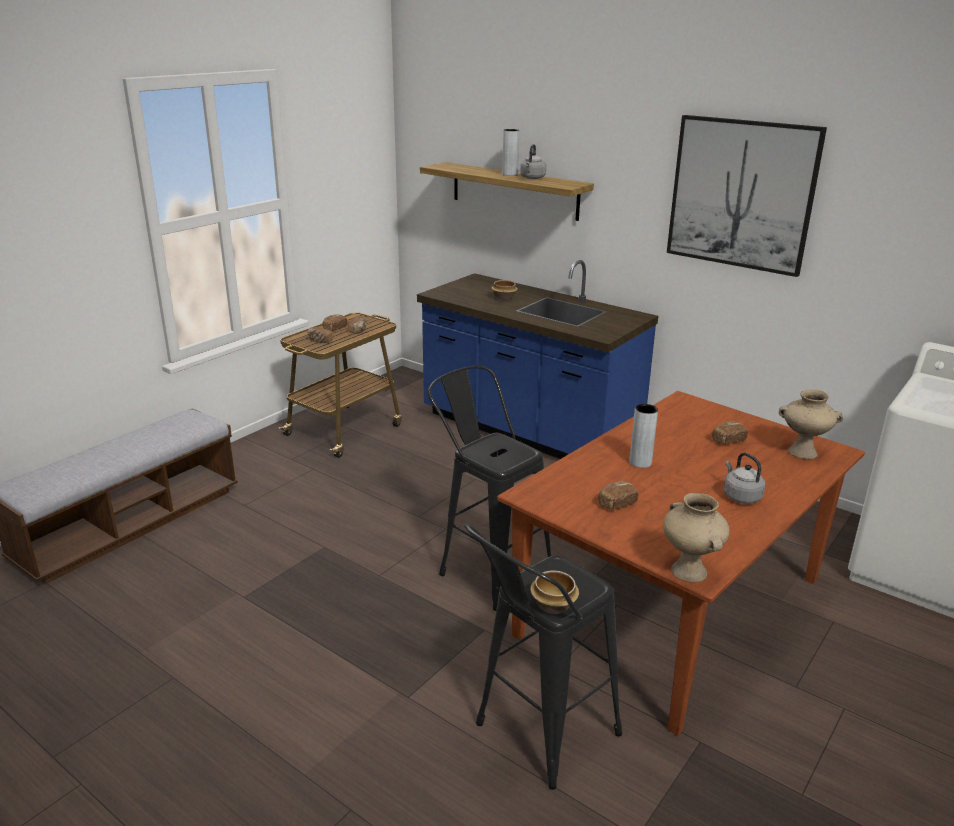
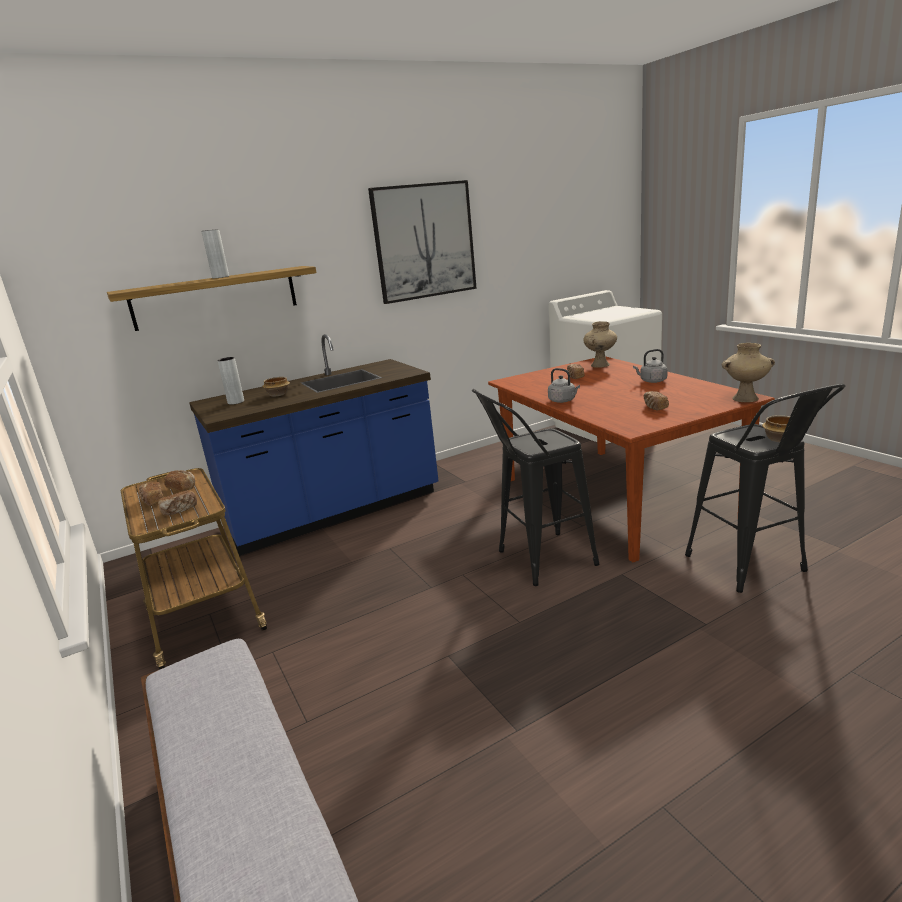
camera: 65 degrees left, 5 degrees down
(532, 178) = (250, 273): grey kettle -> grey kettle (563, 401)
(640, 462) = (596, 397): grey vase -> grey vase (236, 402)

